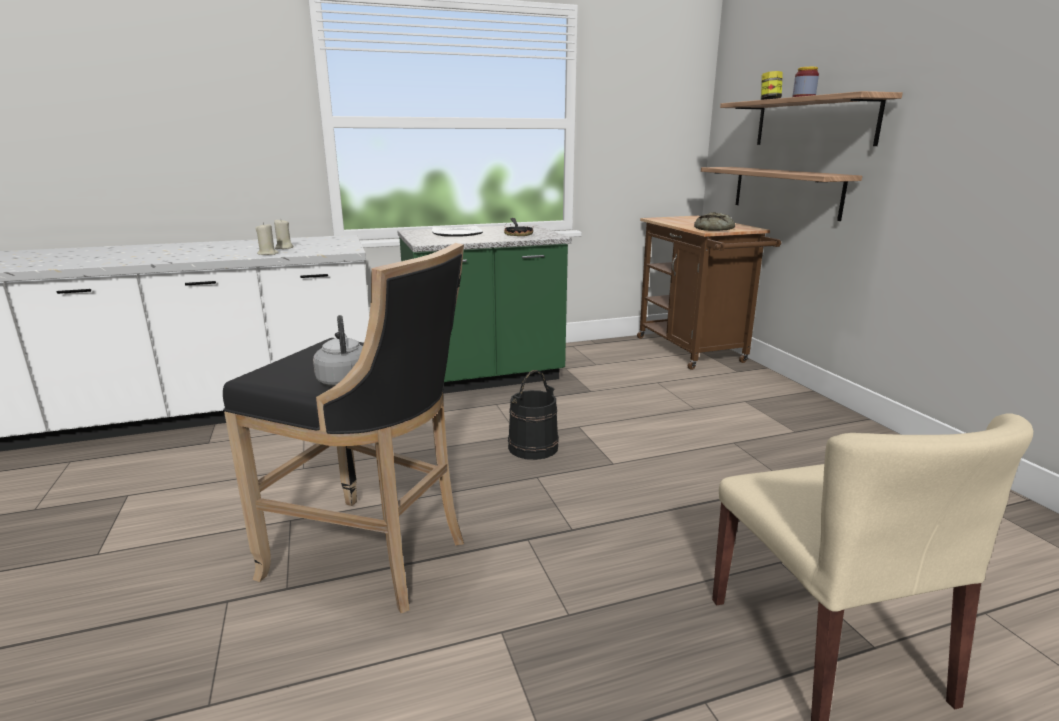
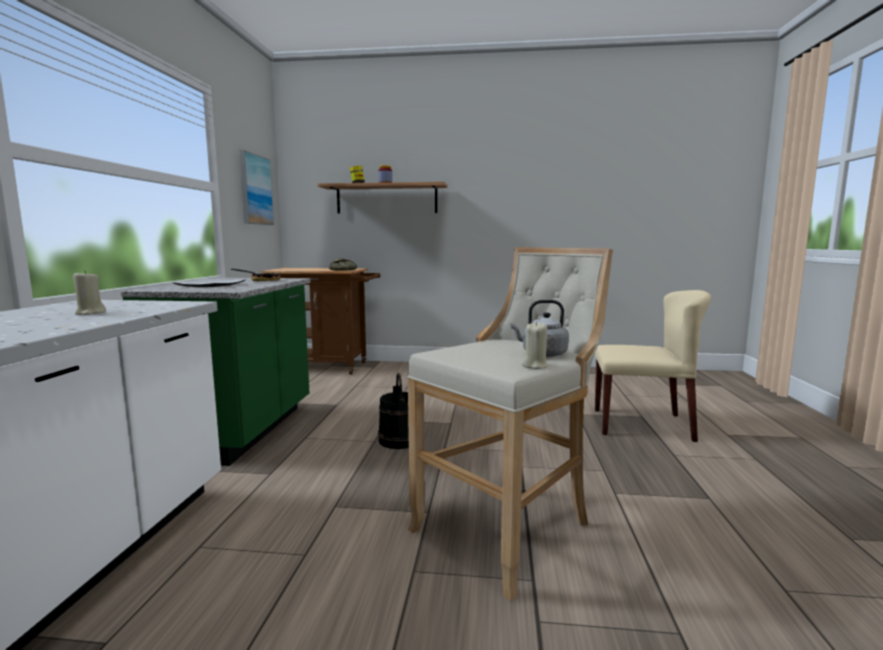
camera: 65 degrees left, 10 degrees down
(268, 254) = (116, 317): beige candle -> beige candle (534, 366)
(374, 557) = (509, 528): black stool -> beige stool
(652, 117) = (255, 190): none -> picture
(785, 191) = (371, 242): shelf -> none

